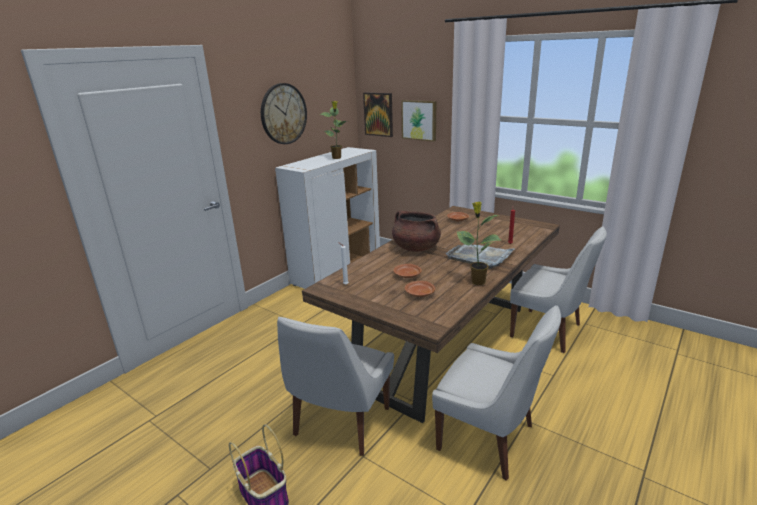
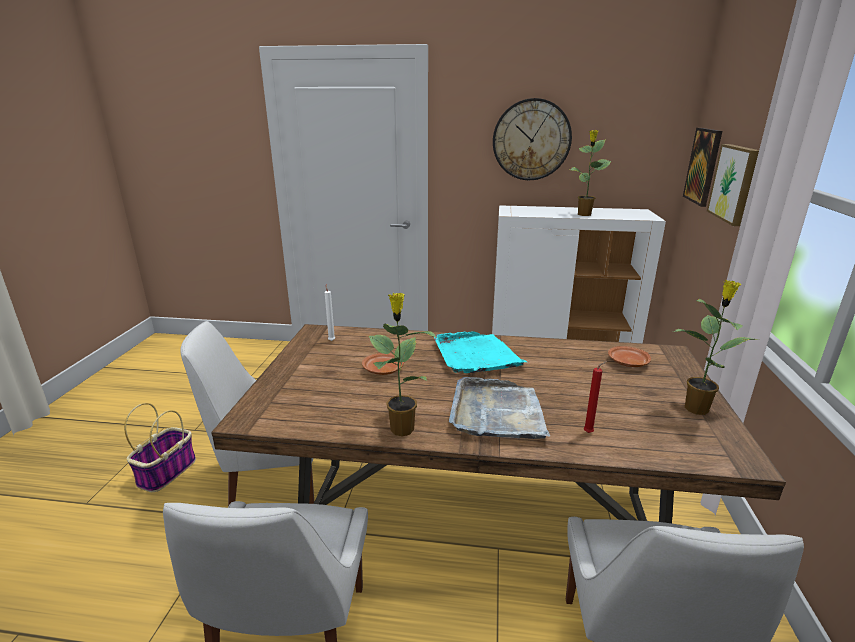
camera: 60 degrees right, 0 degrees up
(415, 248) = (476, 355): brown cooking pot -> turquoise tray
(419, 293) = (334, 390): brown plate -> none
(505, 220) = (697, 408): none -> potted plant

